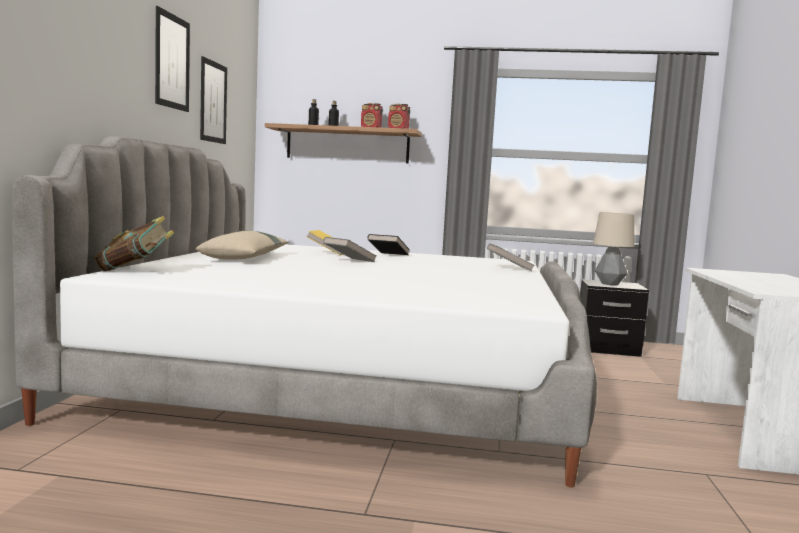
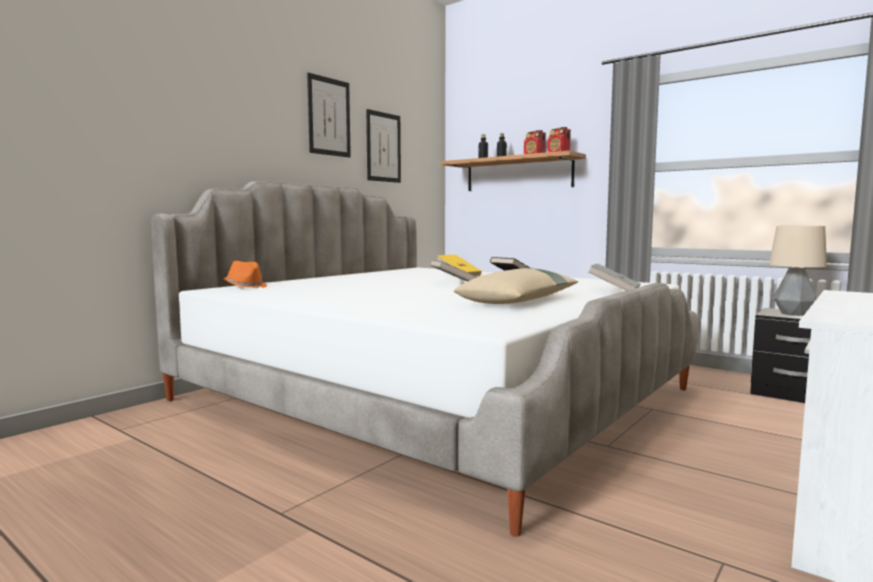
camera: 30 degrees right, 0 degrees up
(135, 270) = (246, 286): book -> orange hat
(245, 257) = (368, 278): beige pillow -> beige pillow (520, 301)

